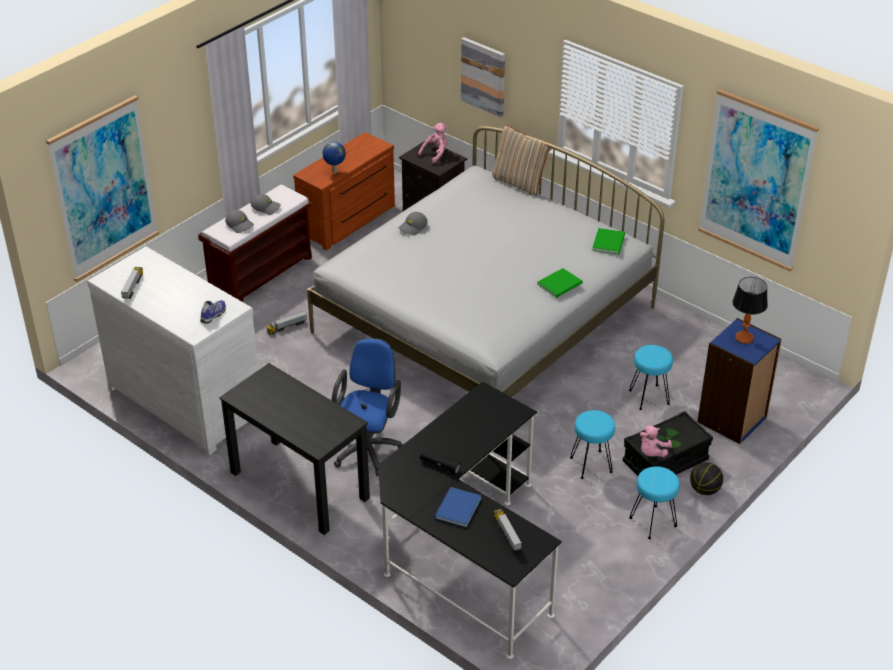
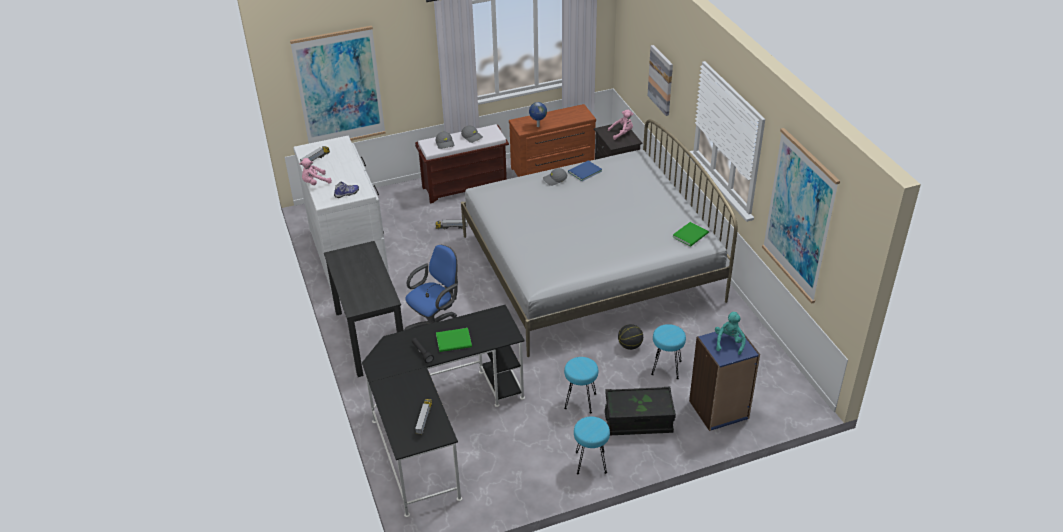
camera: 30 degrees right, 0 degrees up
(456, 509) = (406, 387): blue book -> blue book (583, 171)
(519, 182) = (661, 171): beige pillow -> none
(561, 284) = (626, 254): green book -> green book (455, 341)
(652, 453) = (618, 408): pink plush toy -> pink plush toy (315, 182)
(705, 490) = (651, 455): basketball -> basketball (630, 346)
(744, 338) = (729, 342): table lamp -> turquoise plush toy

